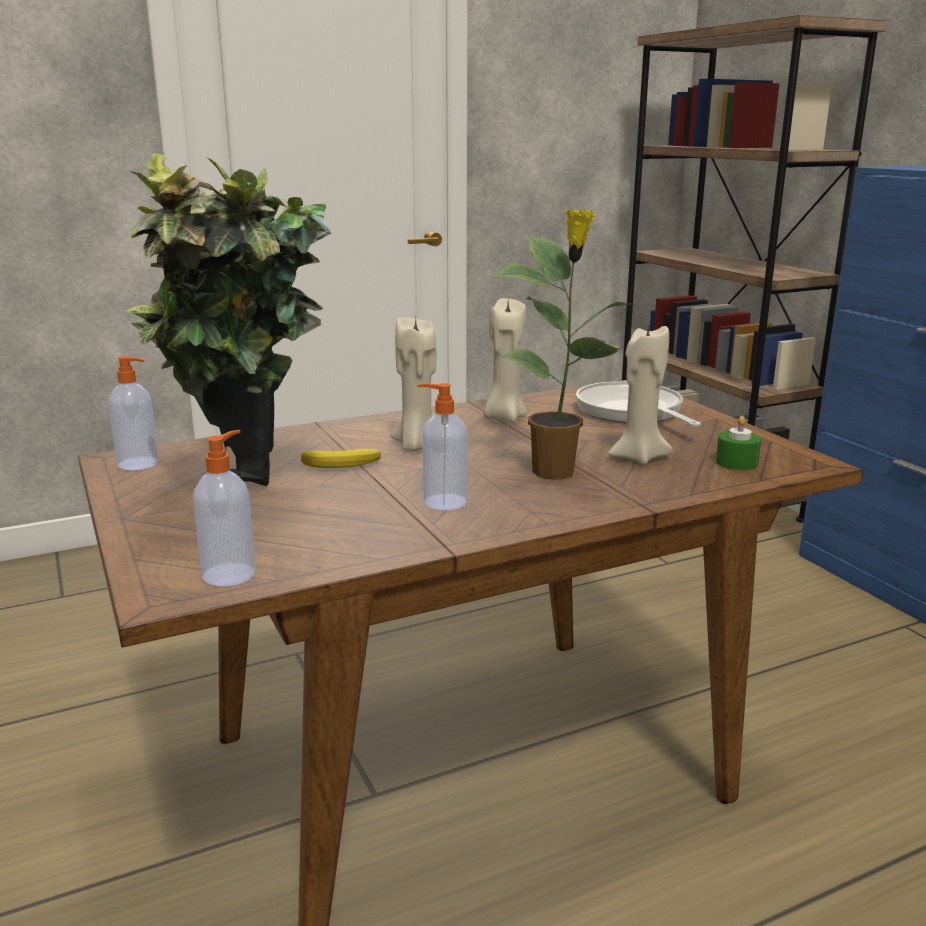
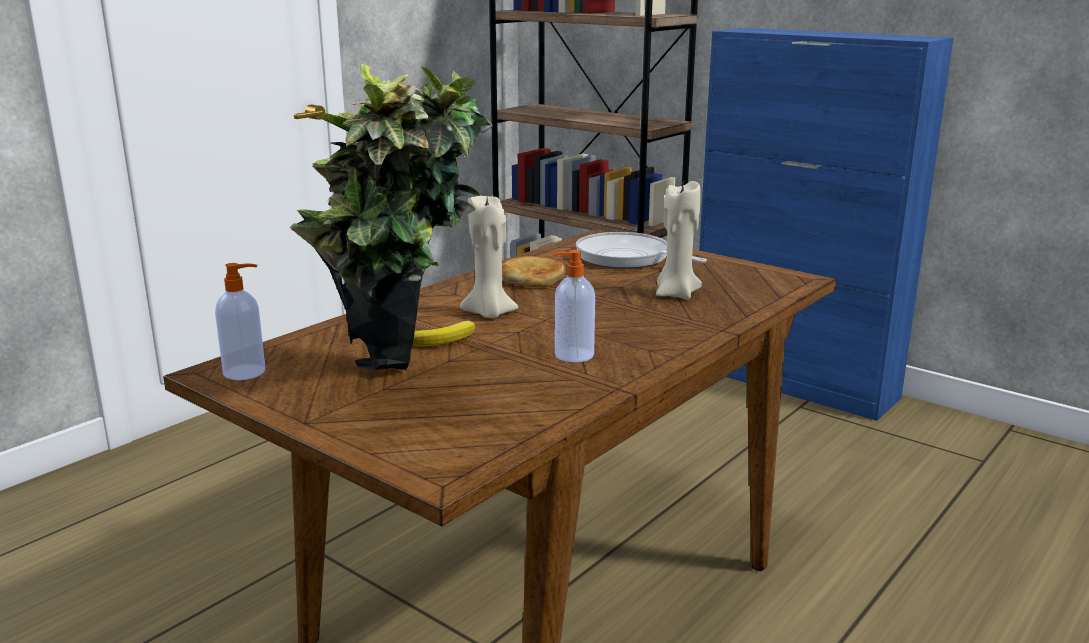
camera: 25 degrees left, 0 degrees up
(230, 574) = (476, 446): soap dispenser -> none
(504, 417) = (530, 278): beige candle -> bread
(556, 472) = (630, 316): potted plant -> none
(736, 462) = (750, 287): green candle -> none

